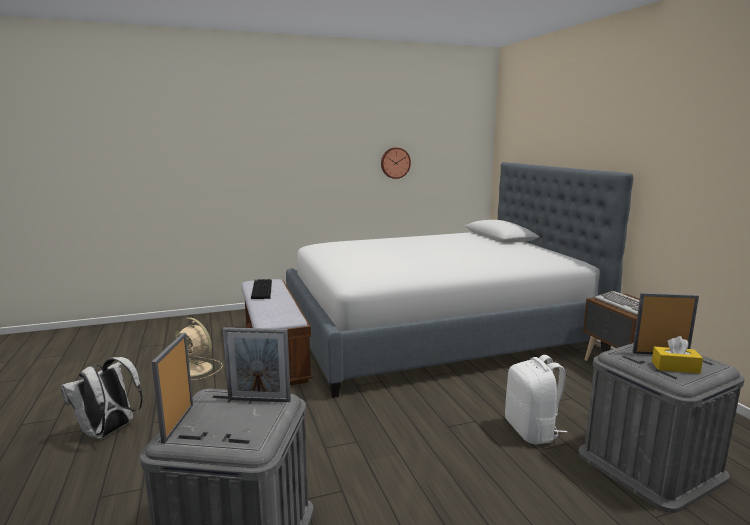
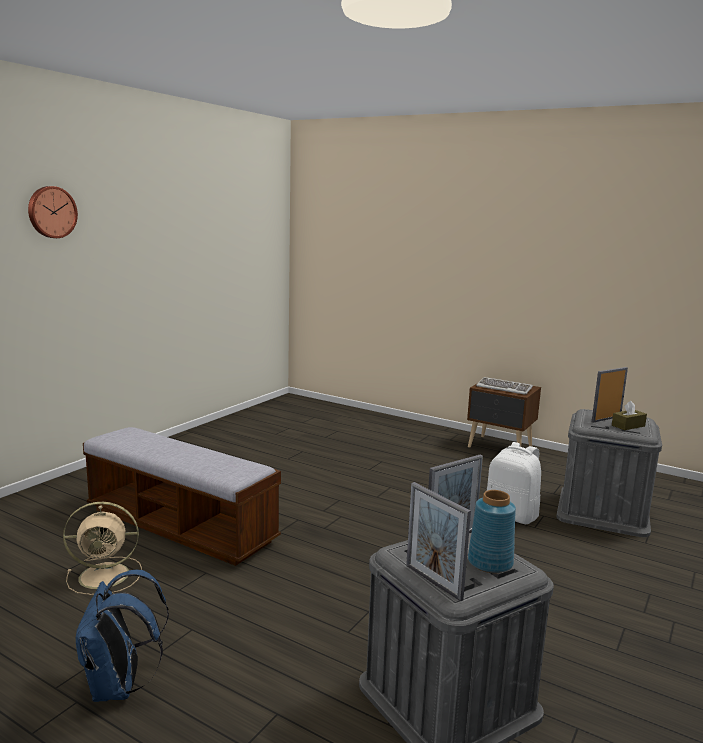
camera: 40 degrees left, 0 degrees up
(109, 431) = (119, 687): white backpack -> blue backpack
(240, 428) = (489, 563): none -> blue vase
(261, 290) = (142, 444): keyboard -> none
(395, 163) = (204, 256): wall clock -> wall clock (51, 212)
(436, 332) = (317, 454): bed -> none
(675, 367) = (628, 426): yellow tissue box -> brown tissue box

